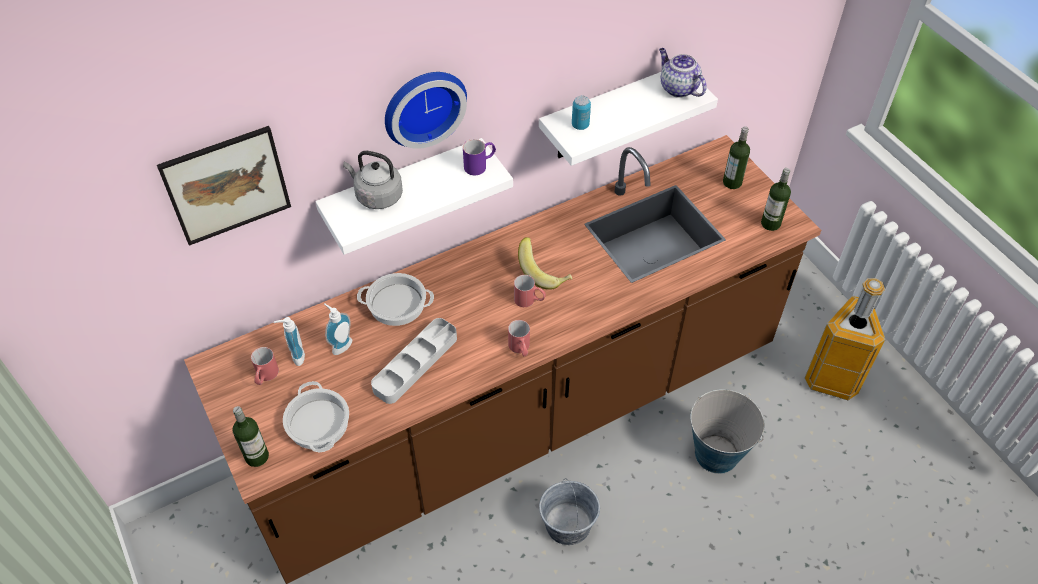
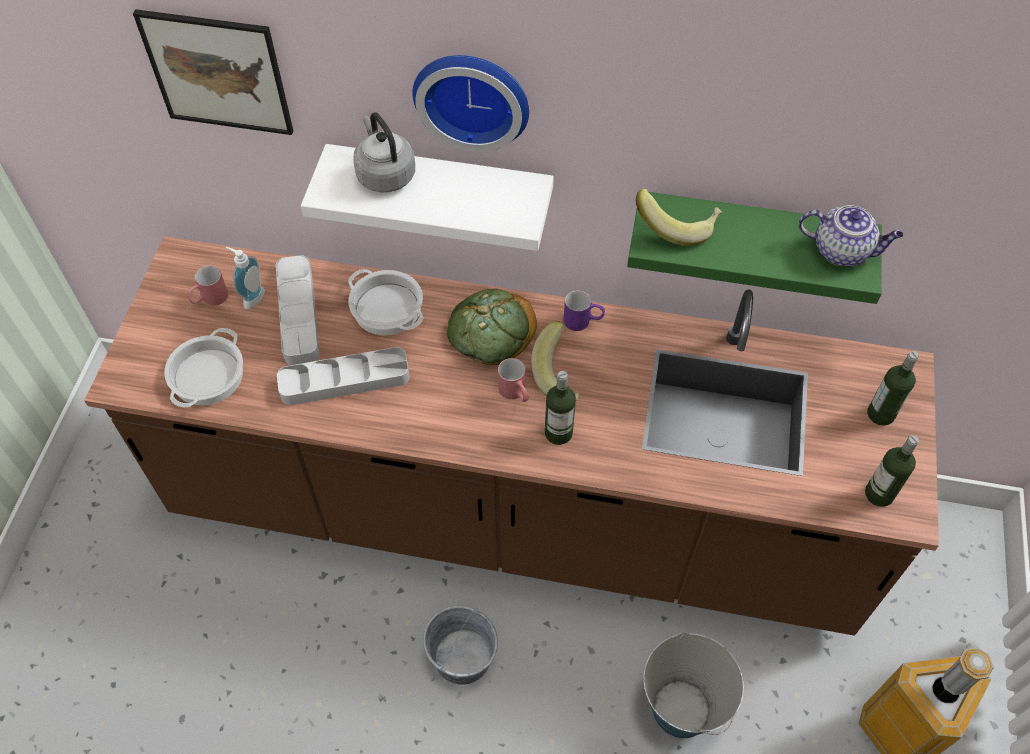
camera: 40 degrees right, 5 degrees up
(257, 456) = (131, 369): bottle -> bottle (558, 433)
(340, 345) = (298, 313): soap dispenser -> grey tray
(477, 275) = (491, 331): none -> bread
(480, 165) = (519, 205): purple mug -> purple mug (583, 321)
(520, 349) = (455, 438): red mug -> none
(580, 125) = (677, 226): can -> banana
(610, 114) = (751, 236): white shelf -> green shelf
(678, 88) = (842, 251): teapot -> teapot turned 105 degrees clockwise

